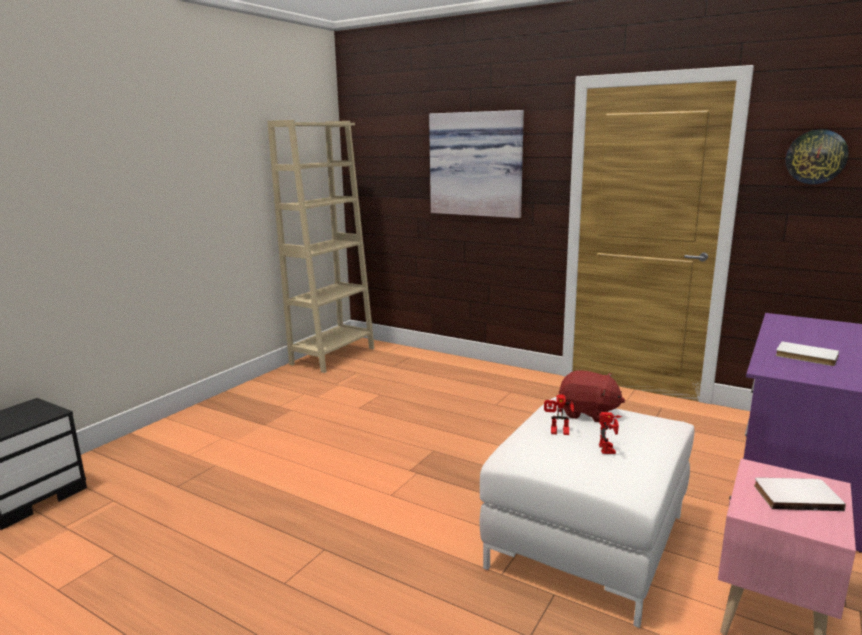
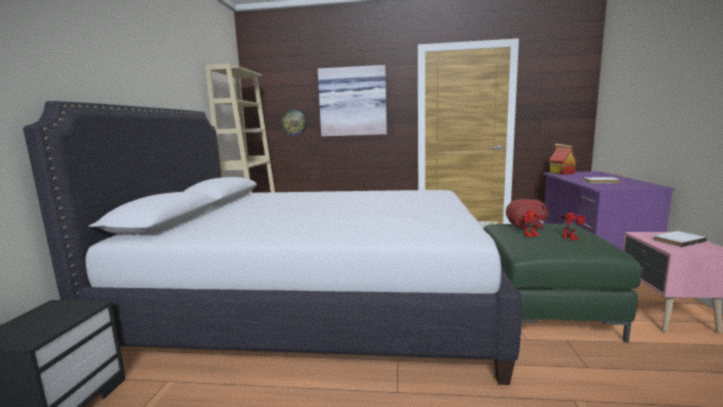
camera: 25 degrees left, 5 degrees down
(317, 454) = (317, 303): none -> white bed
(586, 541) = (543, 308): white ottoman -> green ottoman
(789, 321) = (561, 173): none -> toy house
(816, 156) = (553, 87): wall clock -> wall clock (293, 122)

